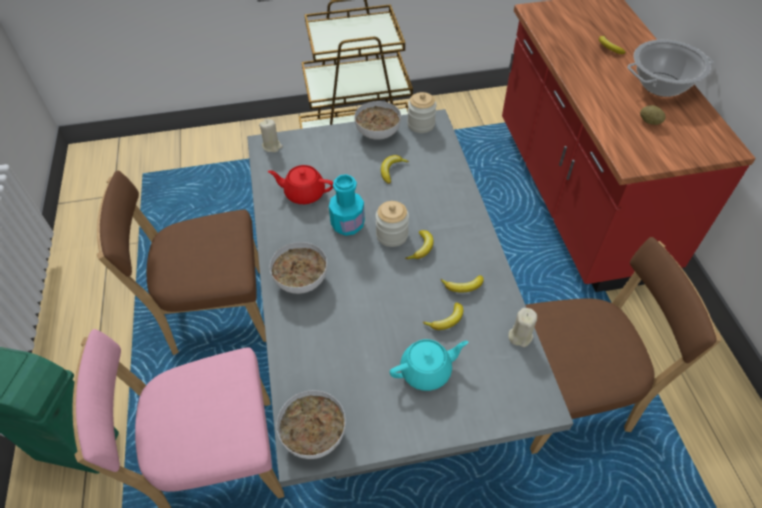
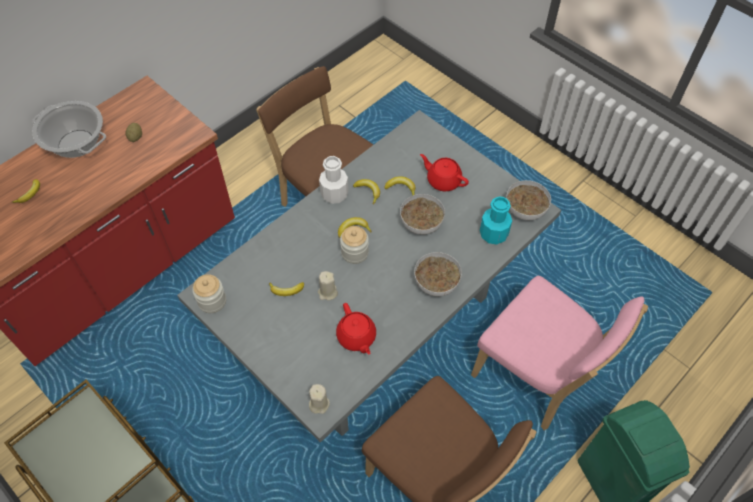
camera: 125 degrees left, 5 degrees up
(348, 224) = (365, 286): turquoise bottle -> turquoise bottle (493, 234)
(377, 133) = (245, 328): bowl -> bowl (422, 224)
(427, 371) = (443, 180): turquoise teapot -> red teapot
(481, 255) = (334, 194): none -> white bottle
(520, 336) = (383, 150): beige candle -> beige candle (327, 292)

